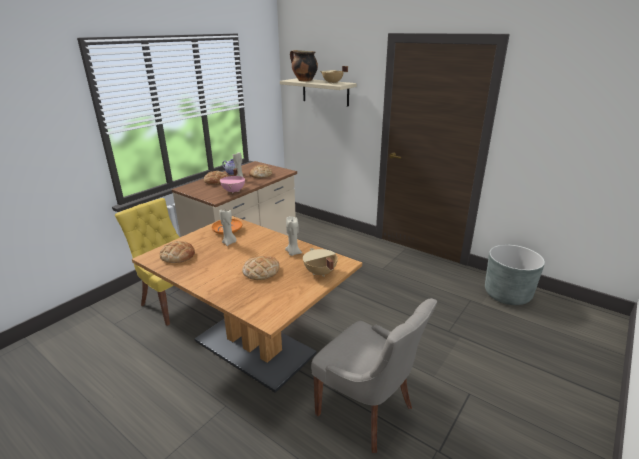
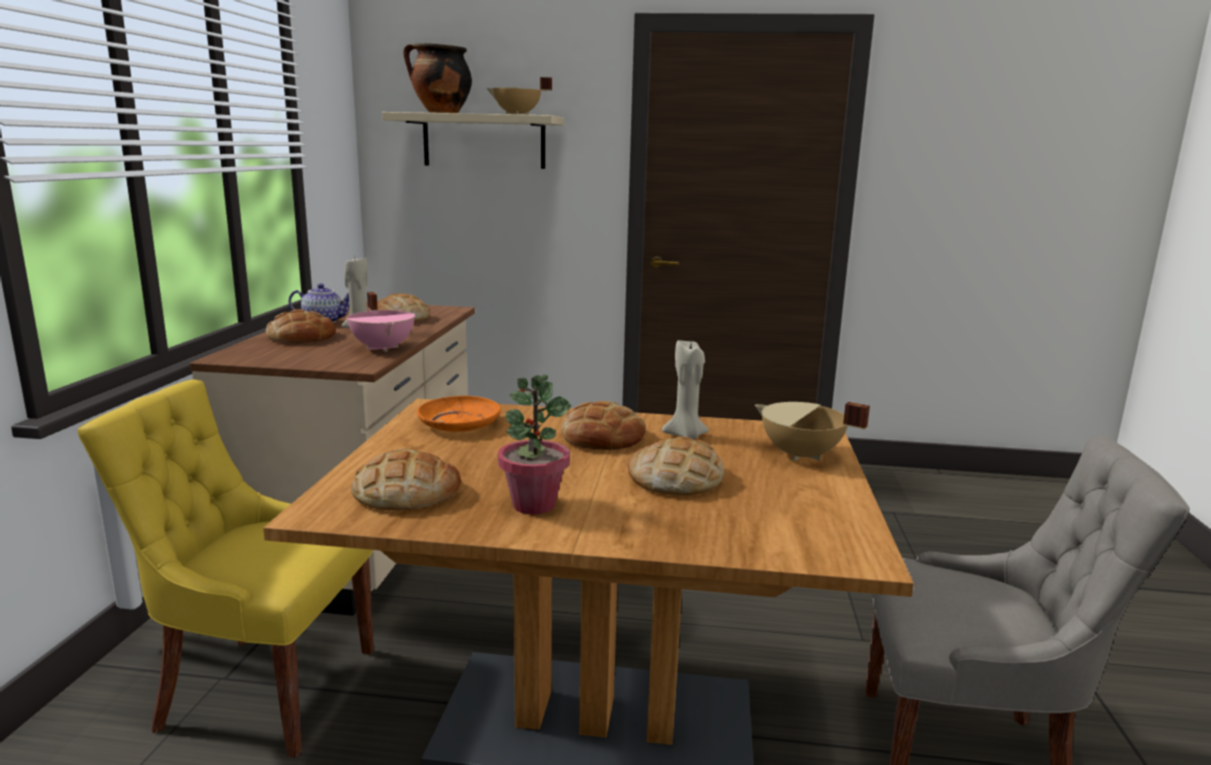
camera: 30 degrees left, 10 degrees down
(204, 270) = (534, 505): none -> potted plant
(229, 243) = (505, 444): beige candle -> none
(264, 247) = (602, 437): none -> bread
(507, 294) = (933, 490): grey planter -> none

